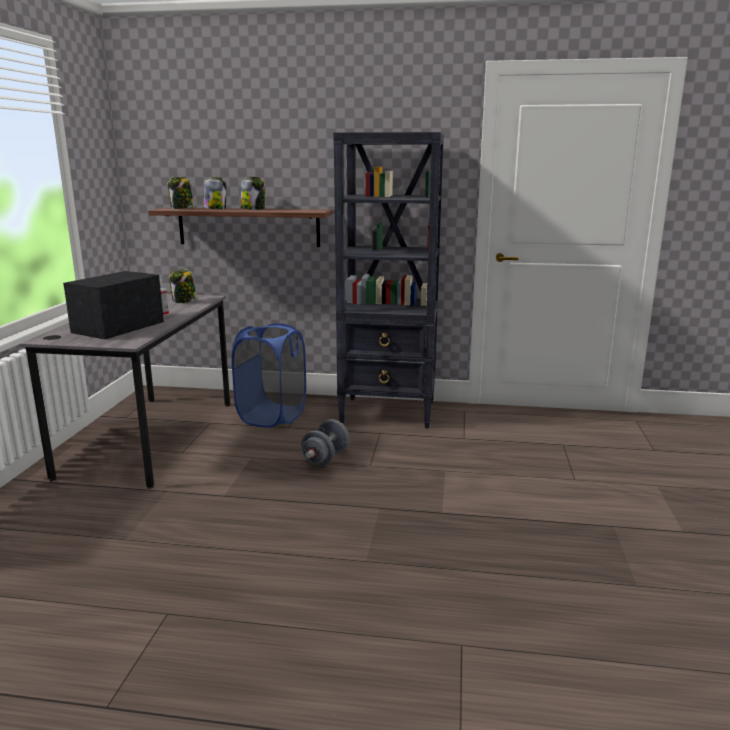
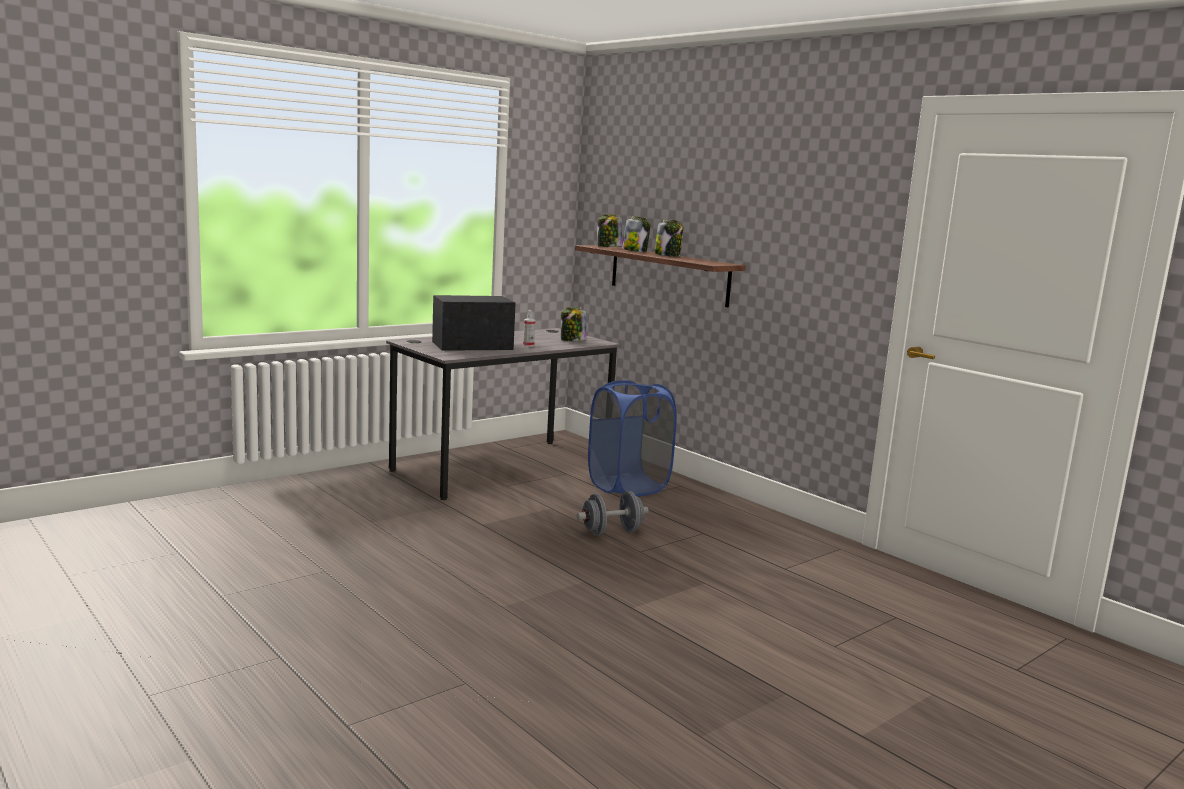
camera: 40 degrees right, 5 degrees down
(389, 412) = (749, 521): black bookcase -> none

